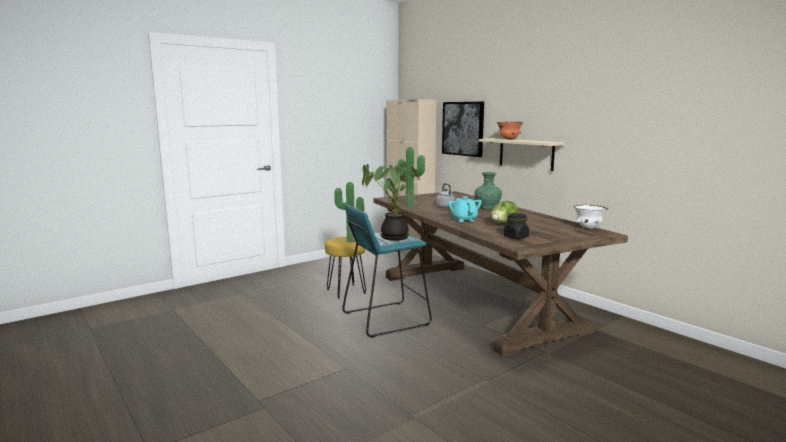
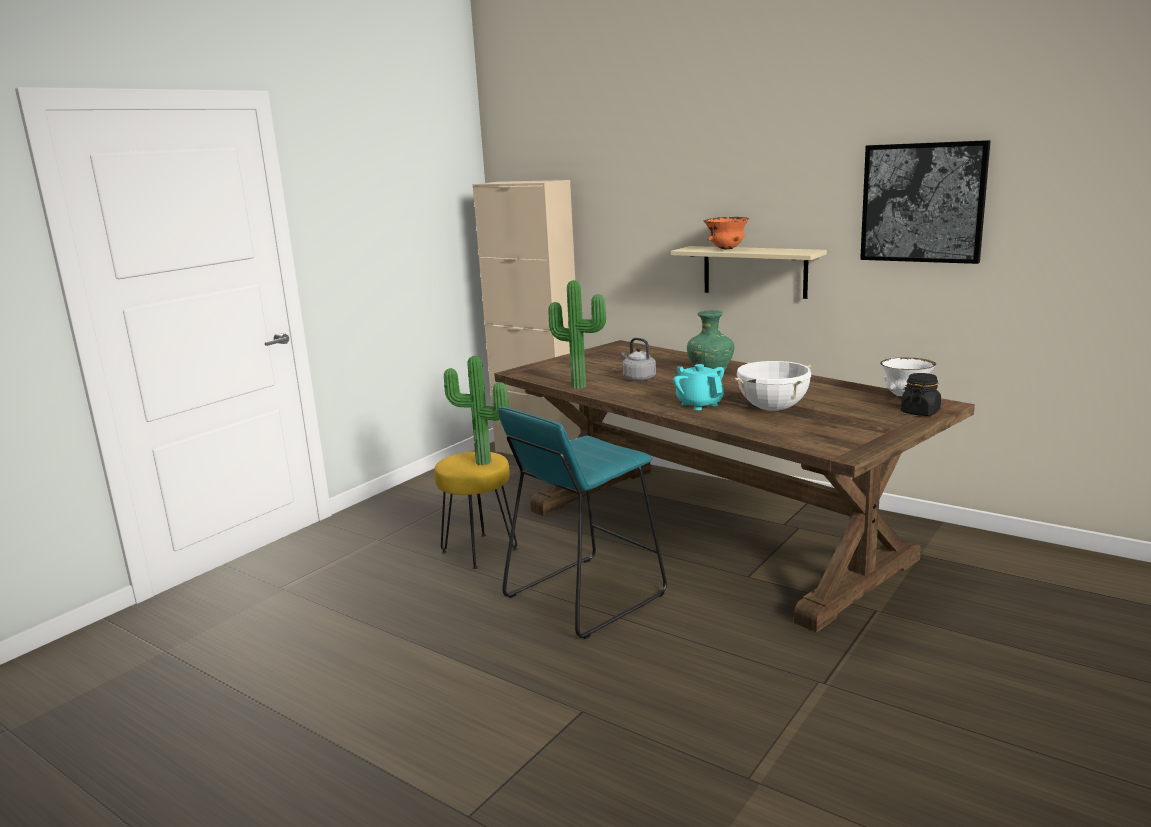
camera: 15 degrees left, 5 degrees up
(392, 237) = (588, 454): potted plant -> none
(463, 128) = (627, 230): picture -> picture (923, 202)
(503, 225) = (773, 409): lettuce -> white cooking pot
(516, 237) = (818, 432): black jar -> black jar (920, 412)

